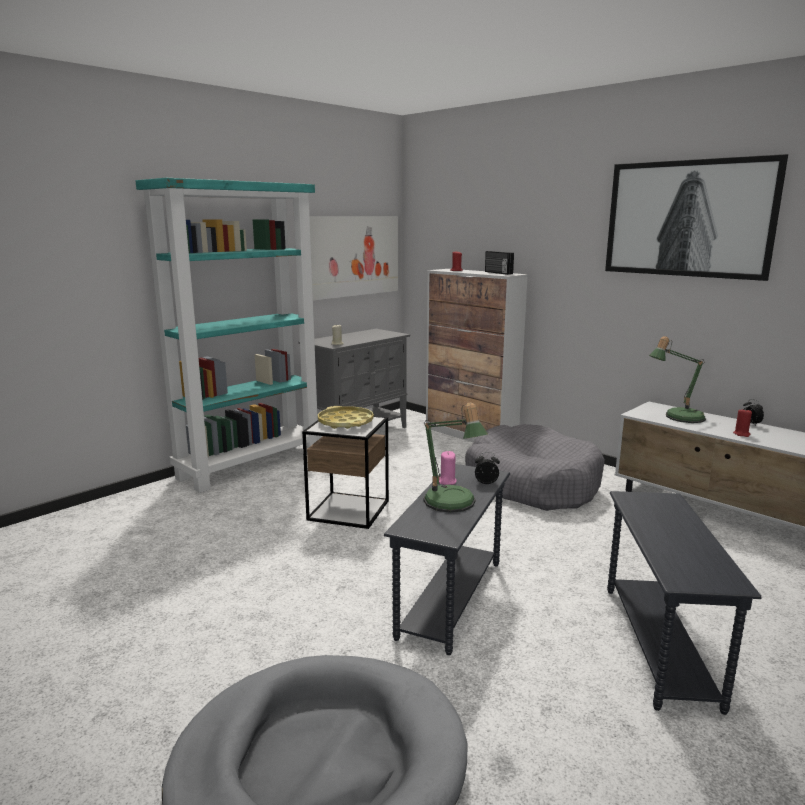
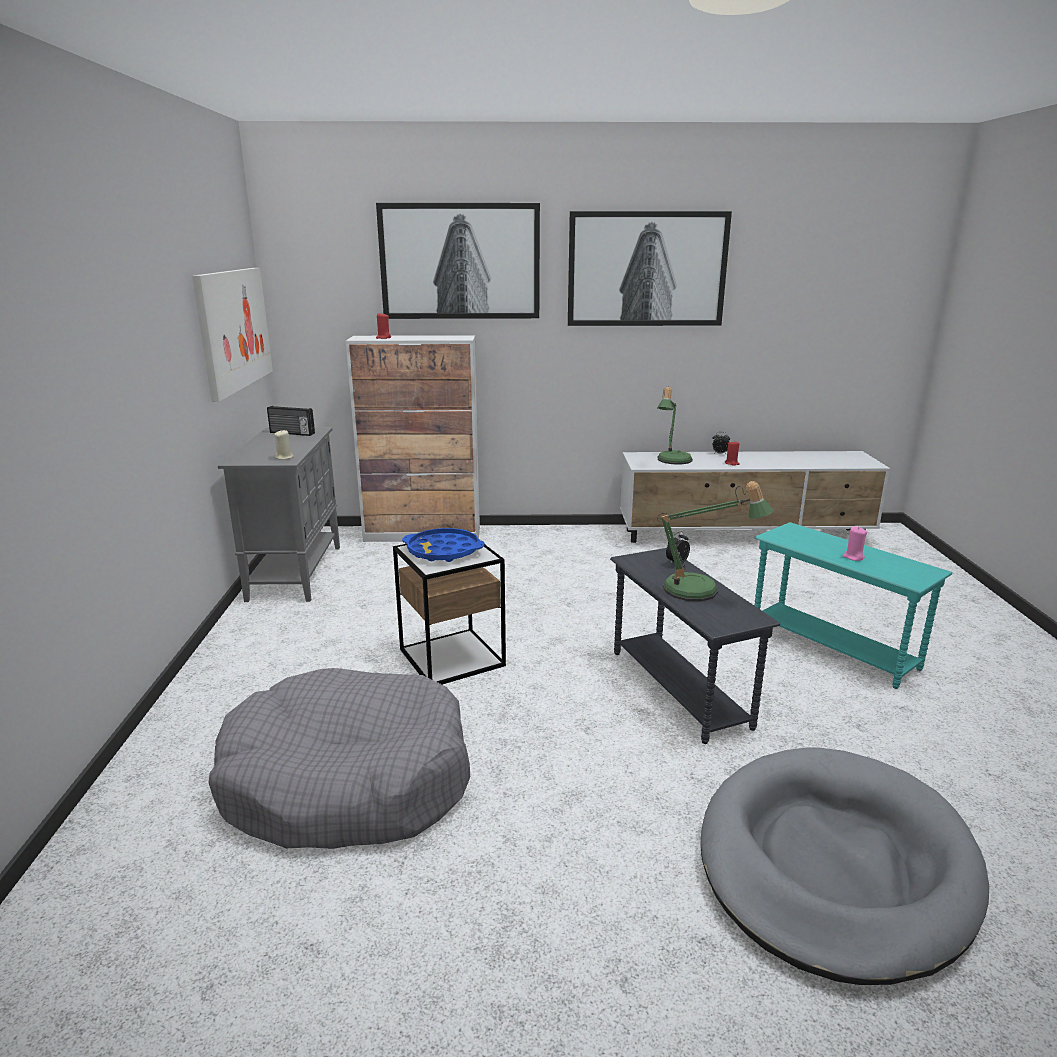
camera: 45 degrees left, 5 degrees up
(251, 465) = (231, 660): turquoise bookcase -> none
(345, 422) = (443, 551): yellow tray -> blue tray
(447, 481) = (649, 574): pink candle -> pink candle (853, 557)
(498, 273) = (442, 336): radio -> radio (291, 433)
(525, 212) = (460, 262): none -> picture
(532, 483) = (559, 563): grey dog bed -> grey dog bed (347, 781)
(660, 644) = (832, 646): grey side table -> turquoise side table

